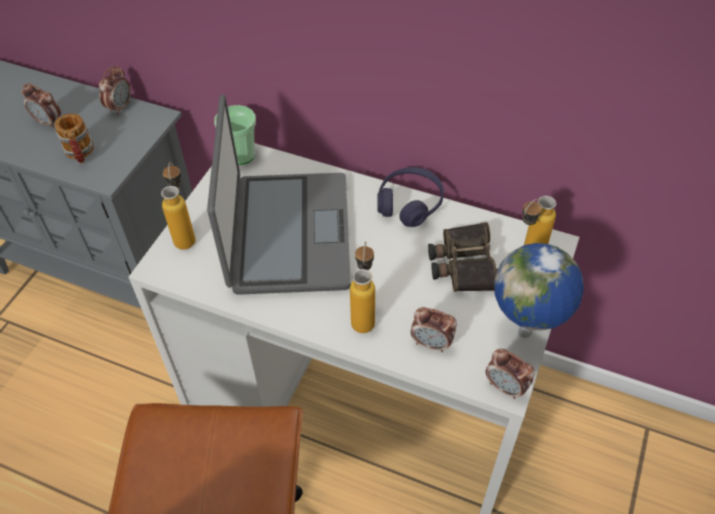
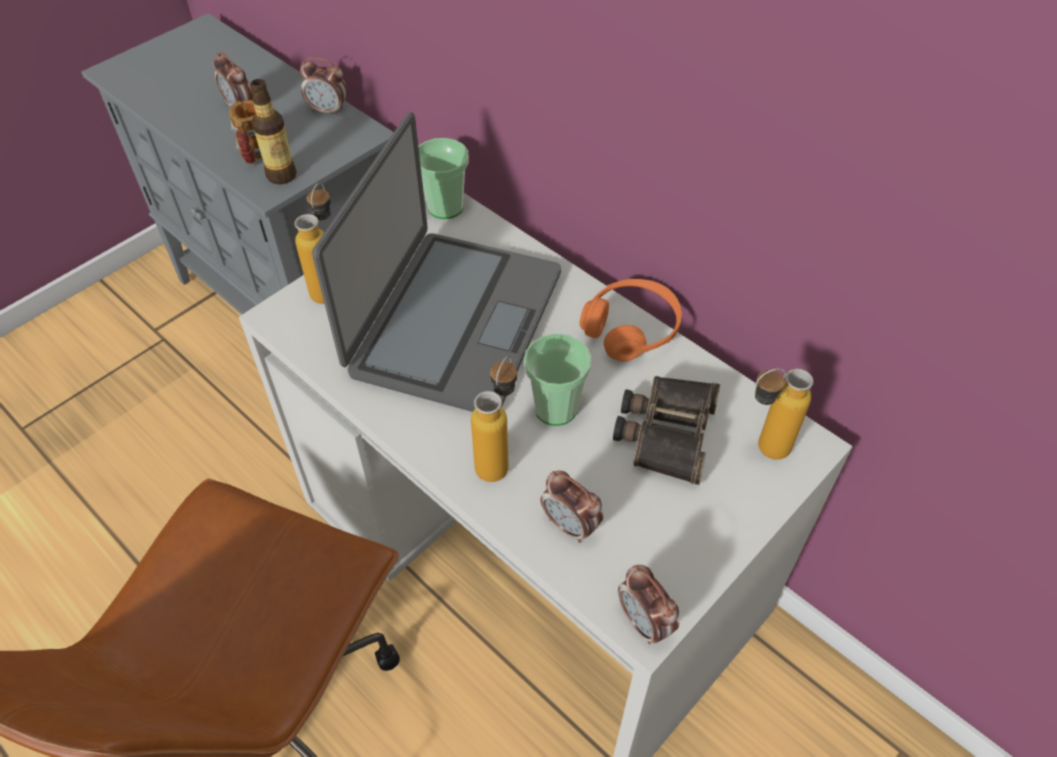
camera: 20 degrees right, 0 degrees up
(109, 165) = (282, 175): none -> bottle
(120, 107) = (328, 111): alarm clock -> alarm clock turned 60 degrees clockwise
(385, 271) = (555, 408): none -> cup
(409, 204) = (631, 329): purple headphones -> orange headphones
(526, 333) = (710, 557): globe -> none

